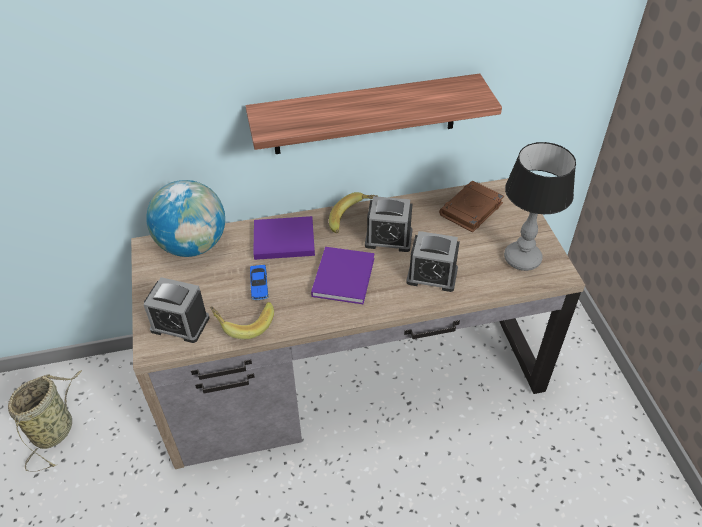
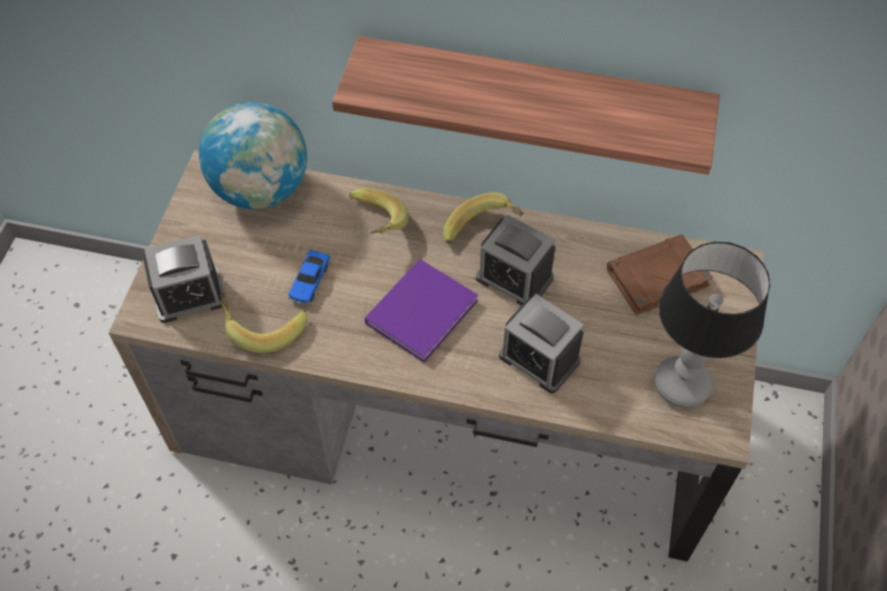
camera: 25 degrees right, 10 degrees up
(55, 429) = (65, 340): basket -> none
(180, 324) = (189, 295): alarm clock -> alarm clock turned 60 degrees counterclockwise
(282, 240) = (374, 225): purple book -> banana

